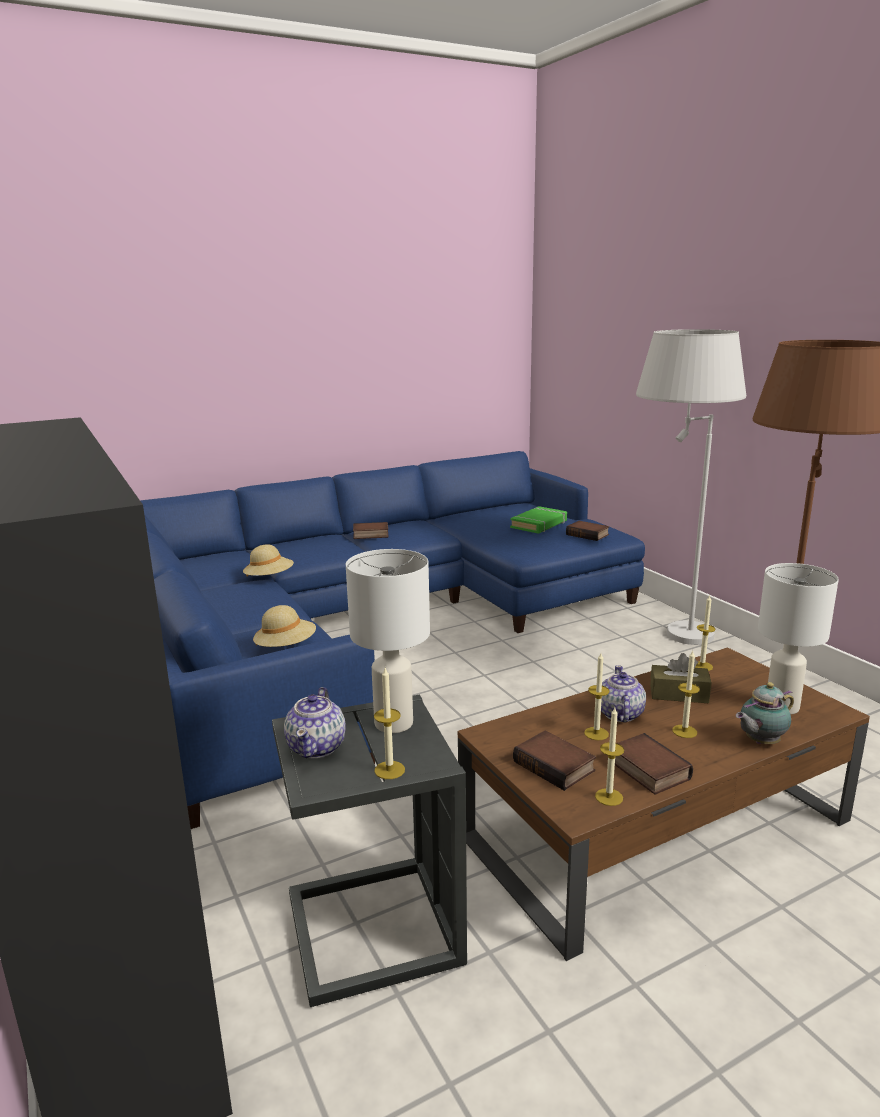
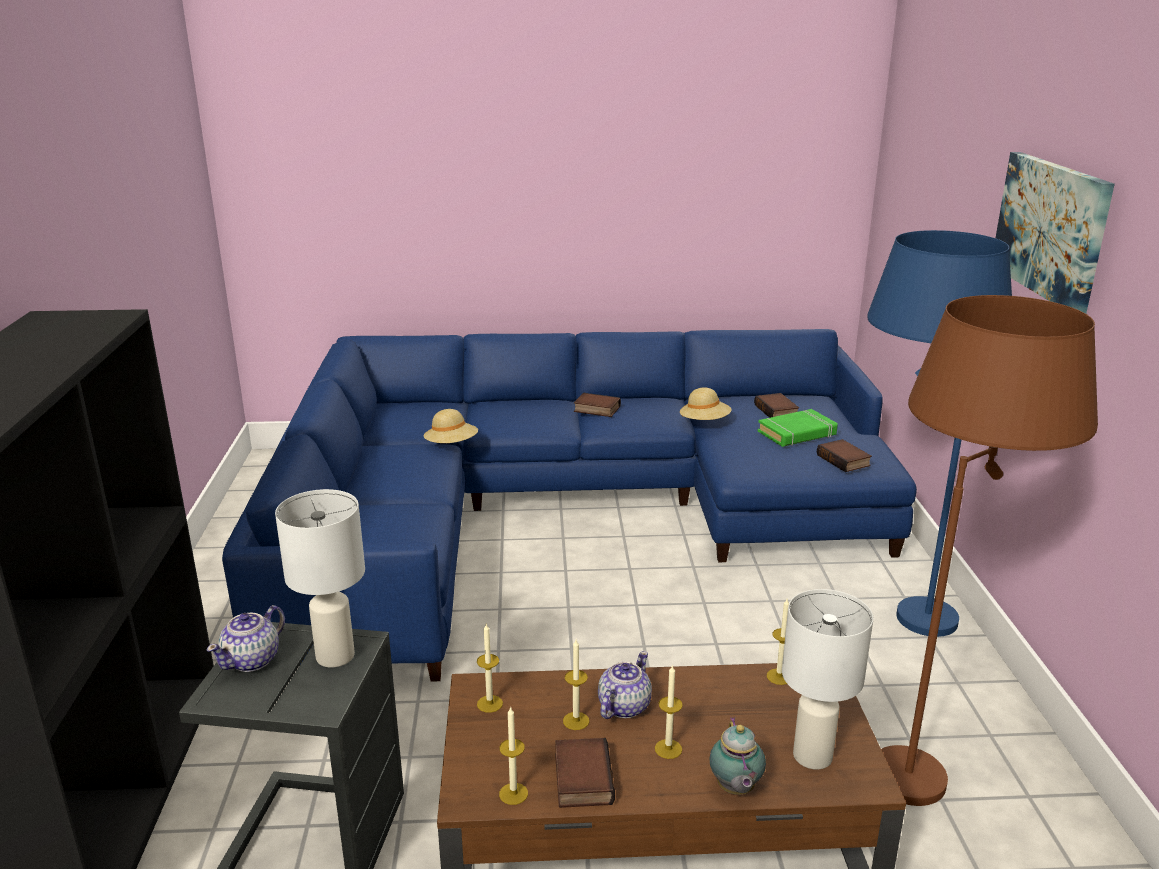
camera: 25 degrees right, 5 degrees up
(286, 647) = (389, 534): beige hat -> beige hat (704, 422)
(389, 770) = (281, 703): candle -> candle (489, 704)
(556, 766) = (500, 743): book -> book (777, 411)
(669, 639) = (893, 618): white floor lamp -> blue floor lamp
(679, 694) = (712, 703): brown tissue box -> none
(753, 318) = (1051, 229): none -> picture
(760, 742) = (735, 789): teapot -> teapot turned 90 degrees counterclockwise

